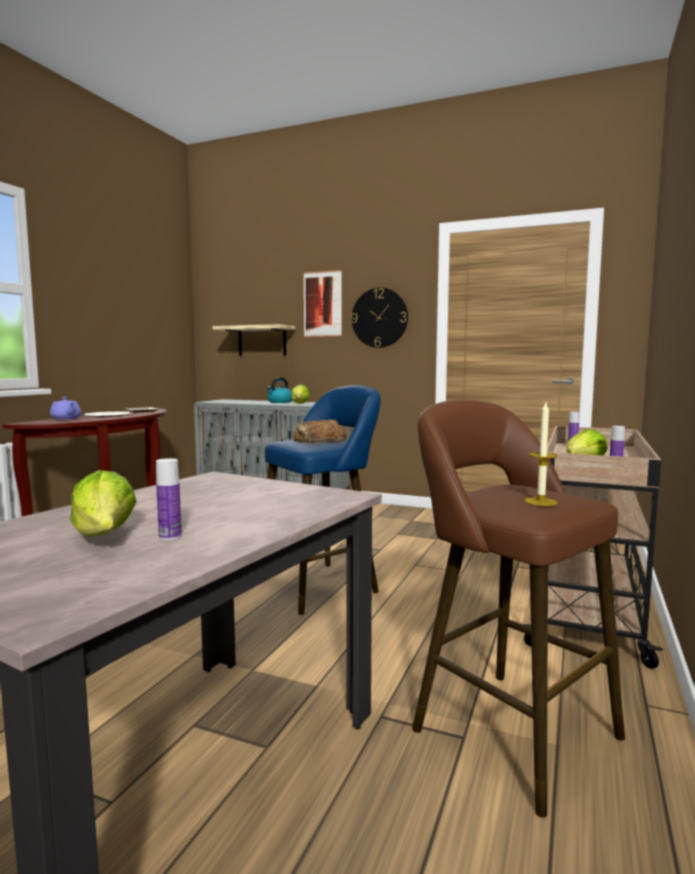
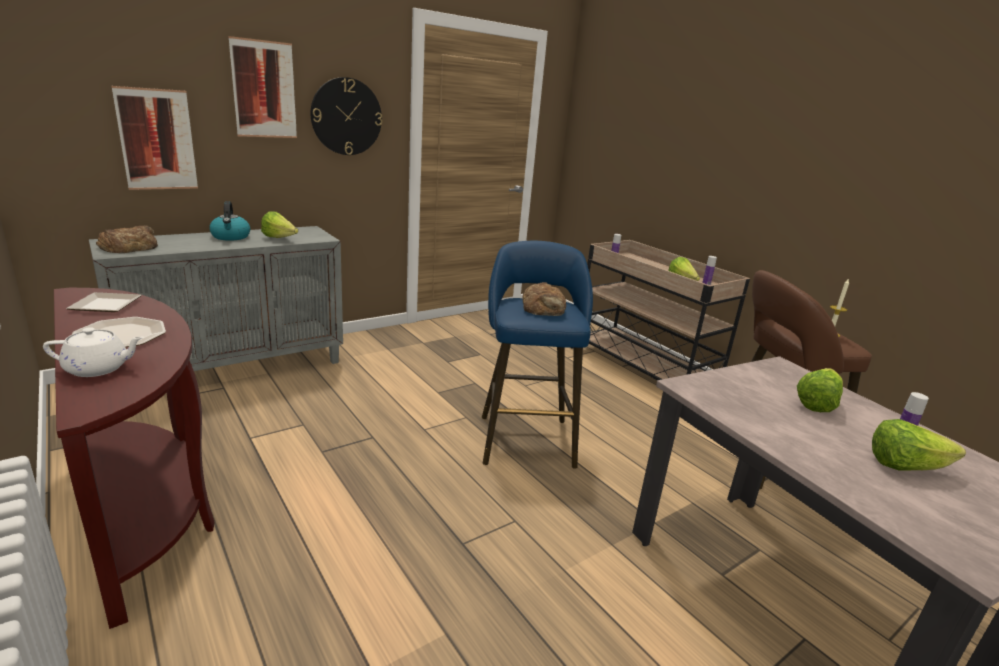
camera: 60 degrees left, 15 degrees up
(66, 419) = (99, 368): purple teapot -> white teapot
(223, 401) = (129, 246): none -> bread
(243, 508) = (816, 403): none -> lettuce
(262, 341) = (157, 140): shelf -> picture

